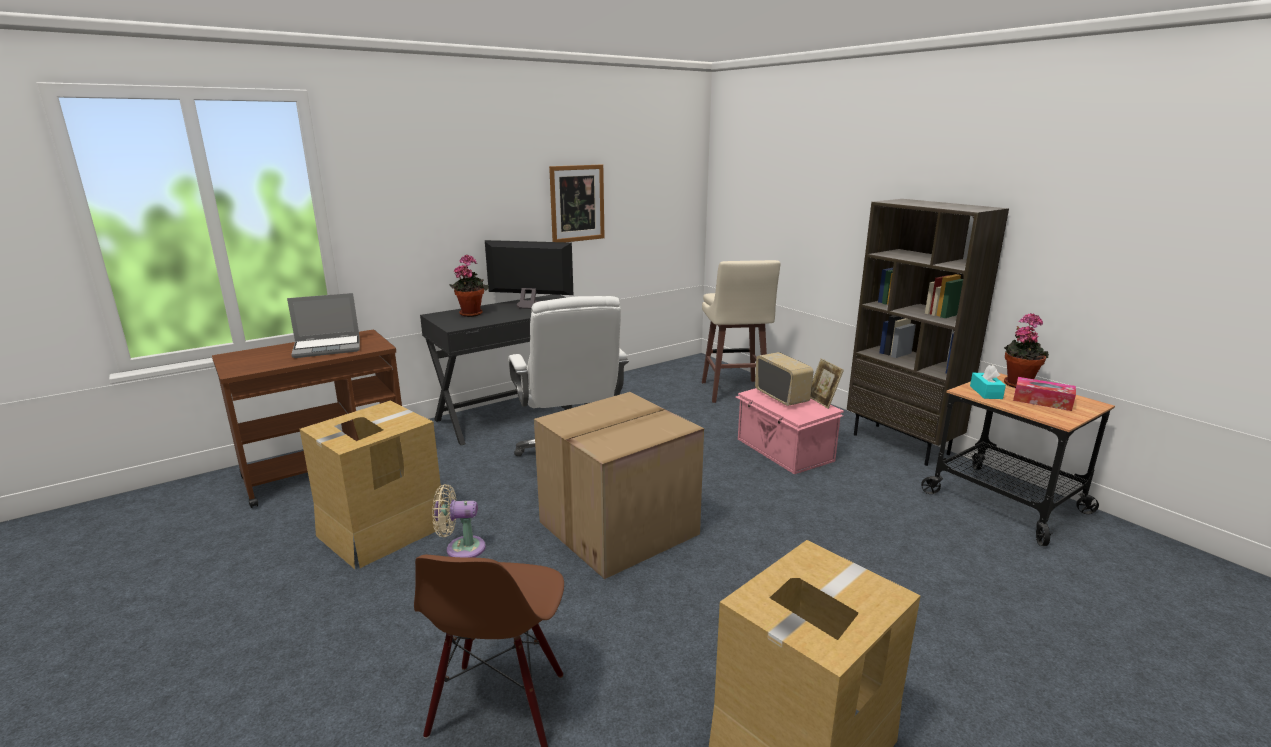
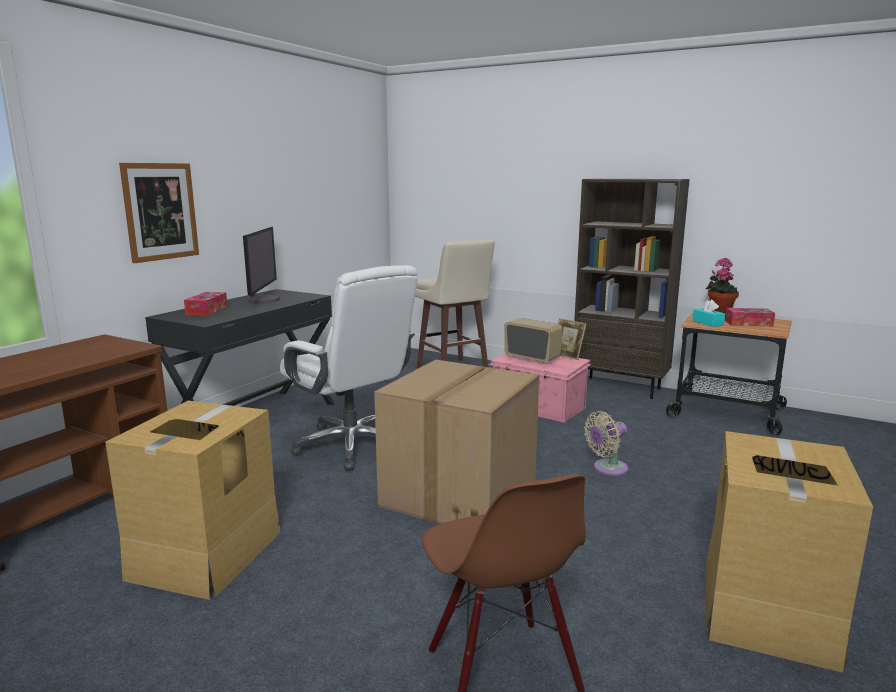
camera: 25 degrees left, 5 degrees down
(328, 347) = (71, 354): laptop -> none
(461, 548) = (318, 548): beige fan -> beige fan (607, 469)
(471, 313) = (207, 310): potted plant -> tissue box
(530, 305) = (263, 299): monitor -> monitor turned 105 degrees clockwise
(577, 203) = (287, 195): picture -> picture (160, 211)

